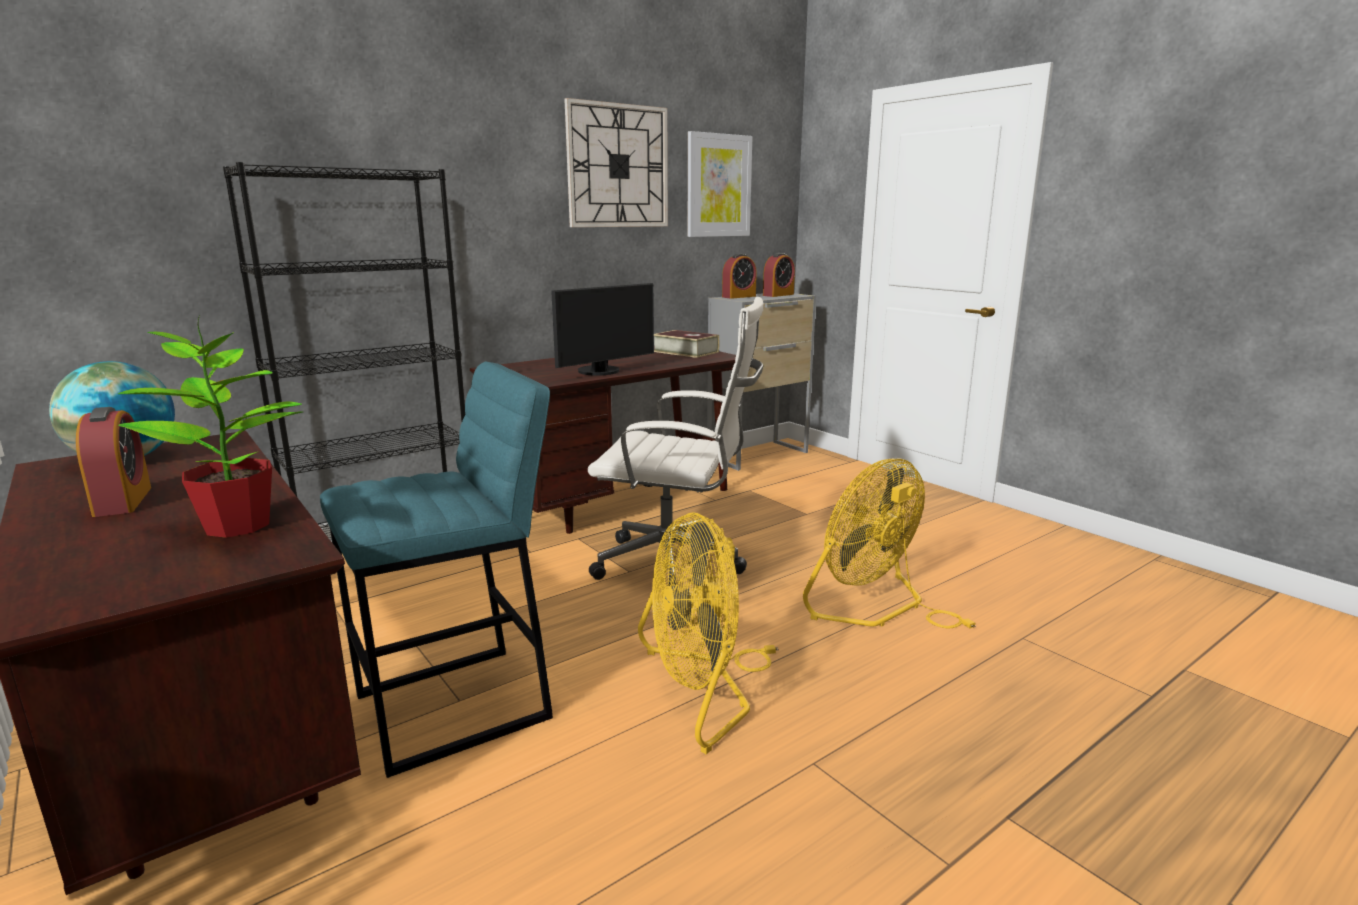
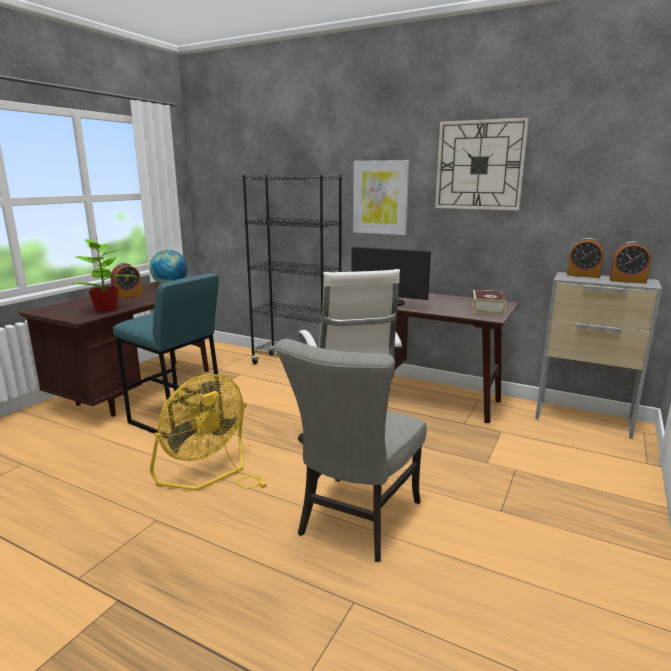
camera: 65 degrees right, 0 degrees up
(718, 186) = (584, 177): picture -> picture (380, 197)
(884, 606) = (355, 521): yellow fan -> grey chair

